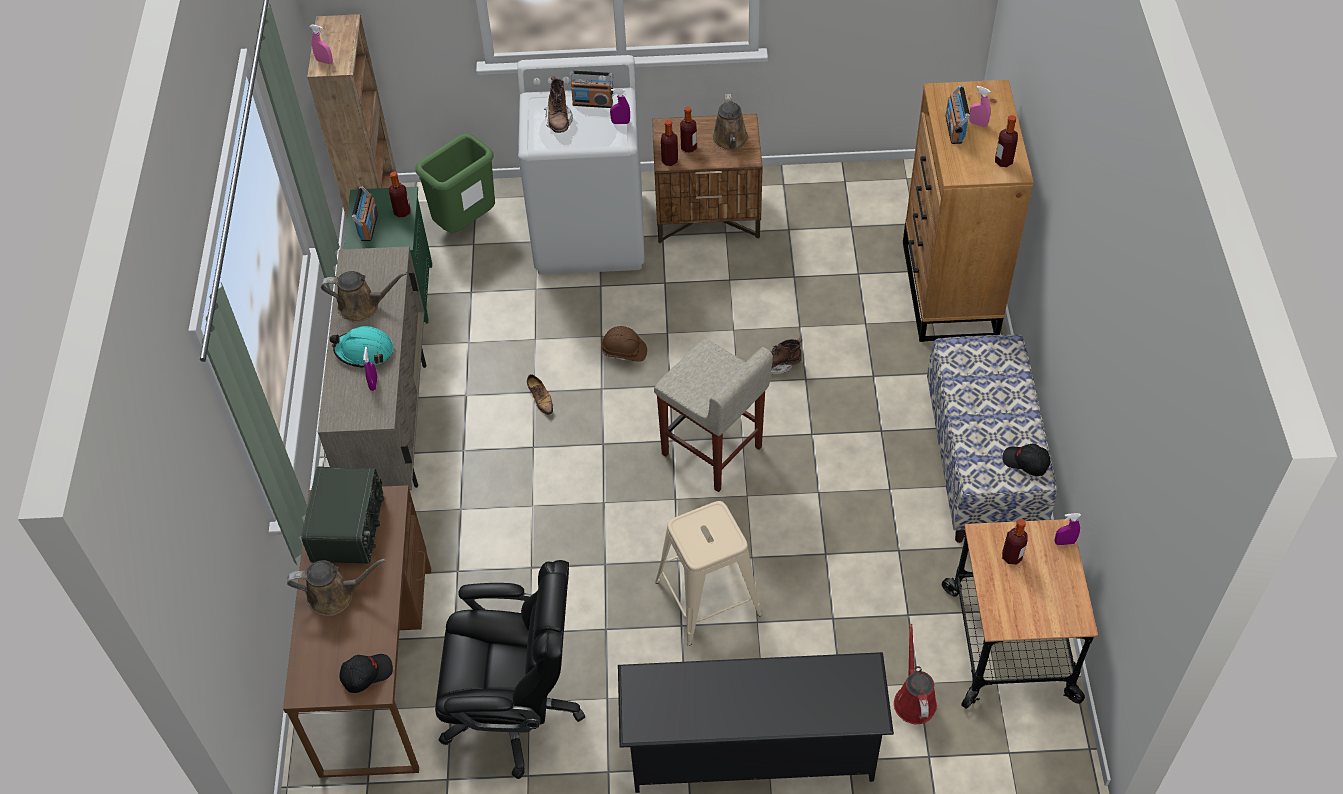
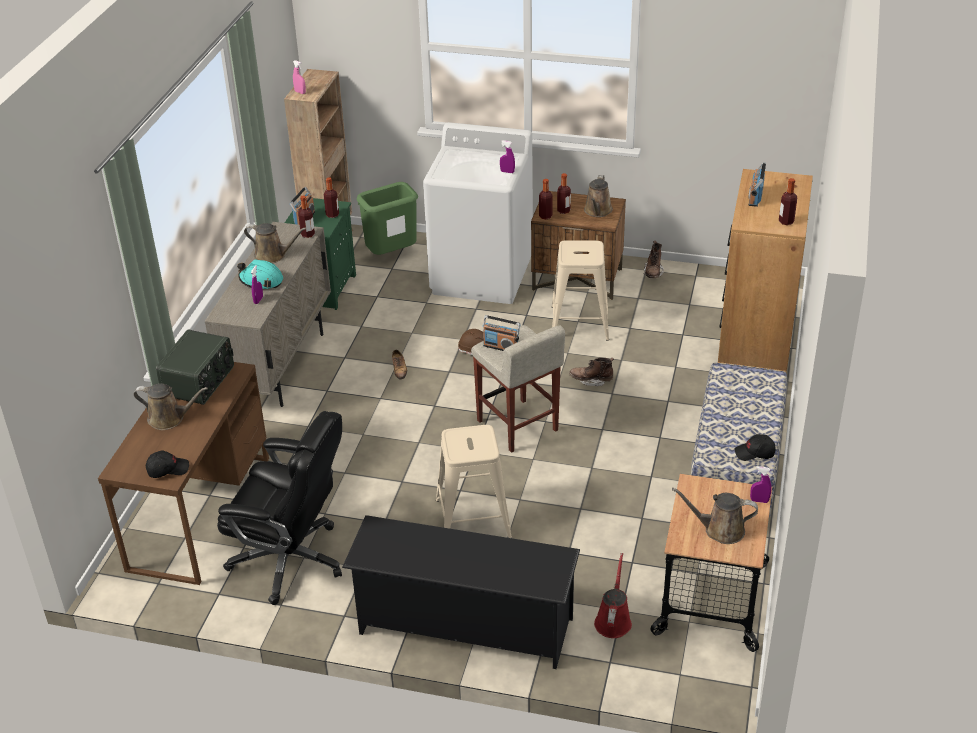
camera: 15 degrees right, 15 degrees down
(559, 120) = (462, 164): brown boot -> brown boot (653, 273)
(592, 103) = (492, 158): radio -> radio (501, 347)
(733, 281) = (580, 323): none -> beige stool
(978, 124) = (775, 197): pink spray bottle -> none
(1011, 557) = (710, 502): bottle -> bottle (307, 234)
(1025, 462) = (754, 453): black cap -> black cap turned 45 degrees counterclockwise
(1035, 594) = (720, 530): none -> brown watering can

